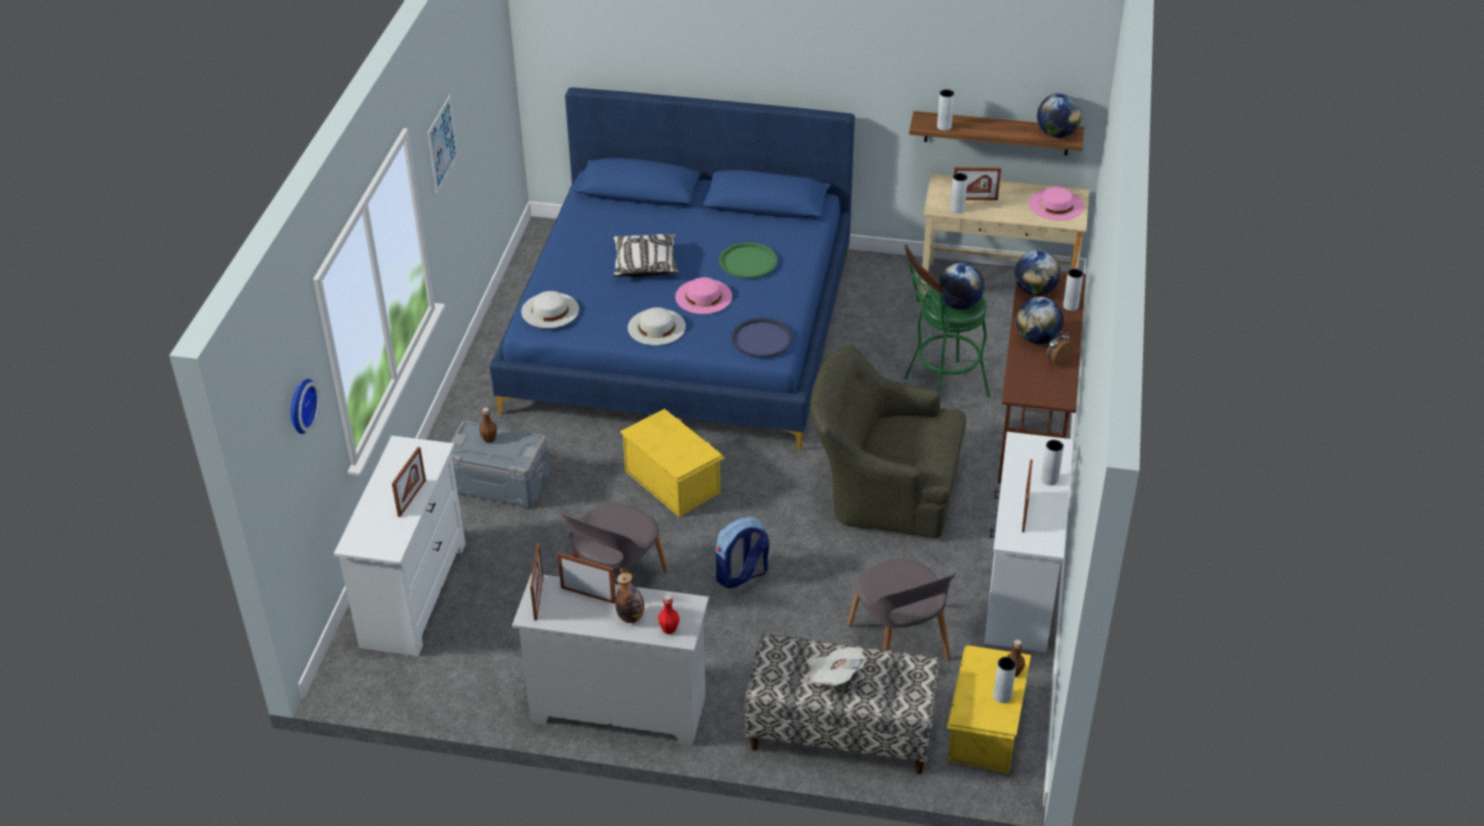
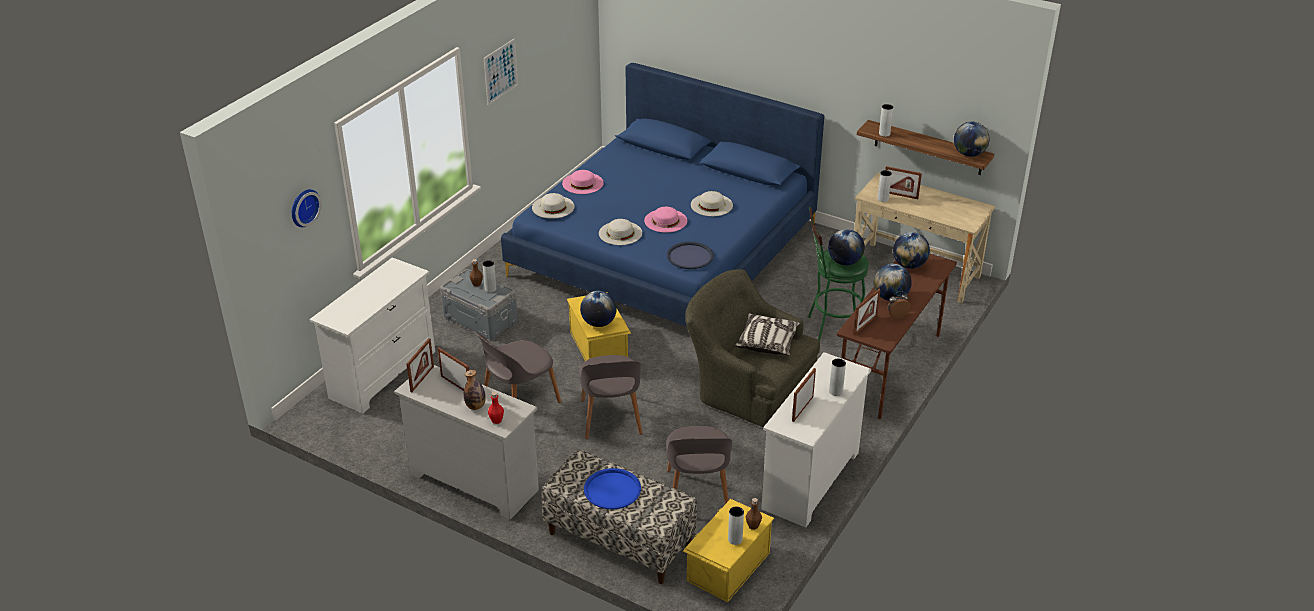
camera: 20 degrees right, 5 degrees down
(412, 498) = (380, 298): picture frame -> picture frame (865, 325)
(645, 264) = (637, 192): pillow -> pillow (767, 342)
(680, 455) = (598, 323): none -> globe
(741, 575) = (610, 418): backpack -> grey chair
(748, 261) = (711, 205): green tray -> white hat
(834, 676) = (612, 490): newspaper -> blue tray
(1056, 205) = (962, 211): pink hat -> pink hat (582, 183)
(1070, 306) = (930, 281): grey vase -> grey vase (490, 289)

